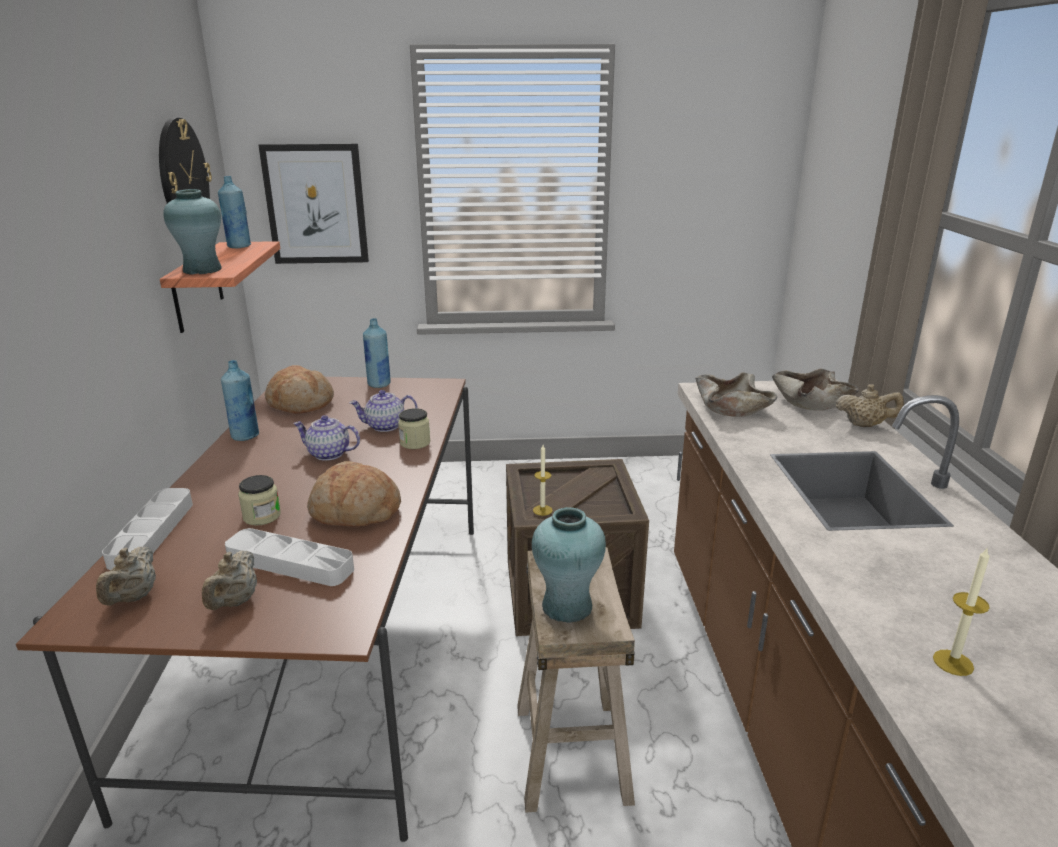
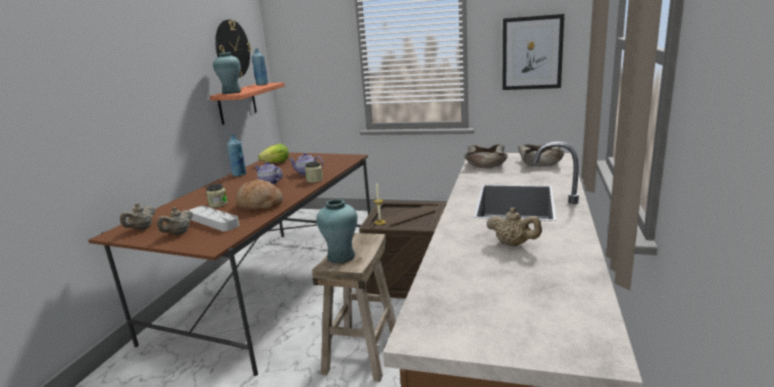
camera: 20 degrees right, 5 degrees down
(152, 533) = (169, 207): grey tray -> none
(300, 403) = (276, 163): bread -> lettuce
(316, 204) = (308, 64): picture -> picture (532, 53)
(379, 384) = (321, 156): blue bottle -> none
(865, 425) = (561, 174): beige teapot -> beige teapot (513, 244)
(953, 662) = (472, 274): candle -> none

